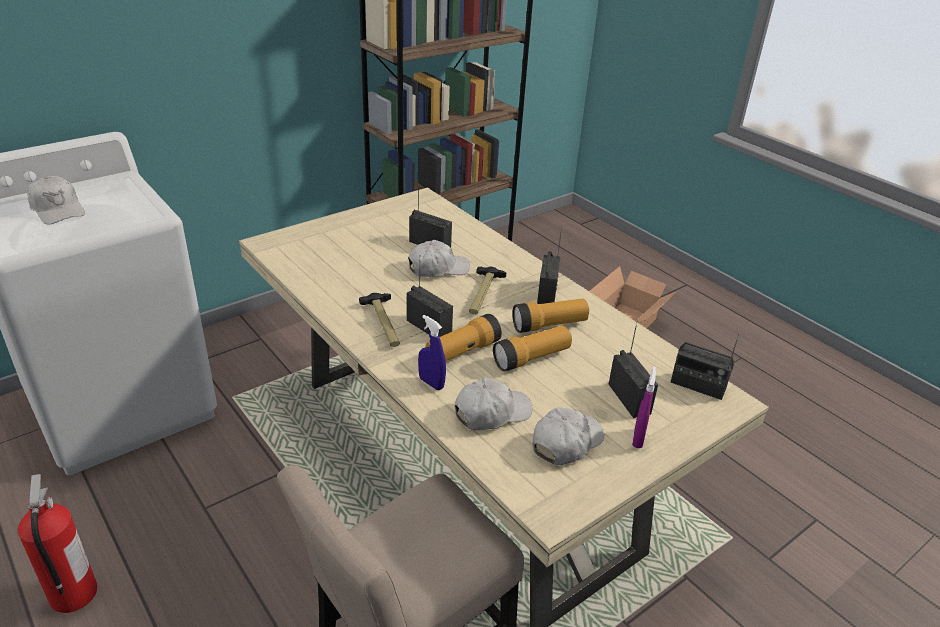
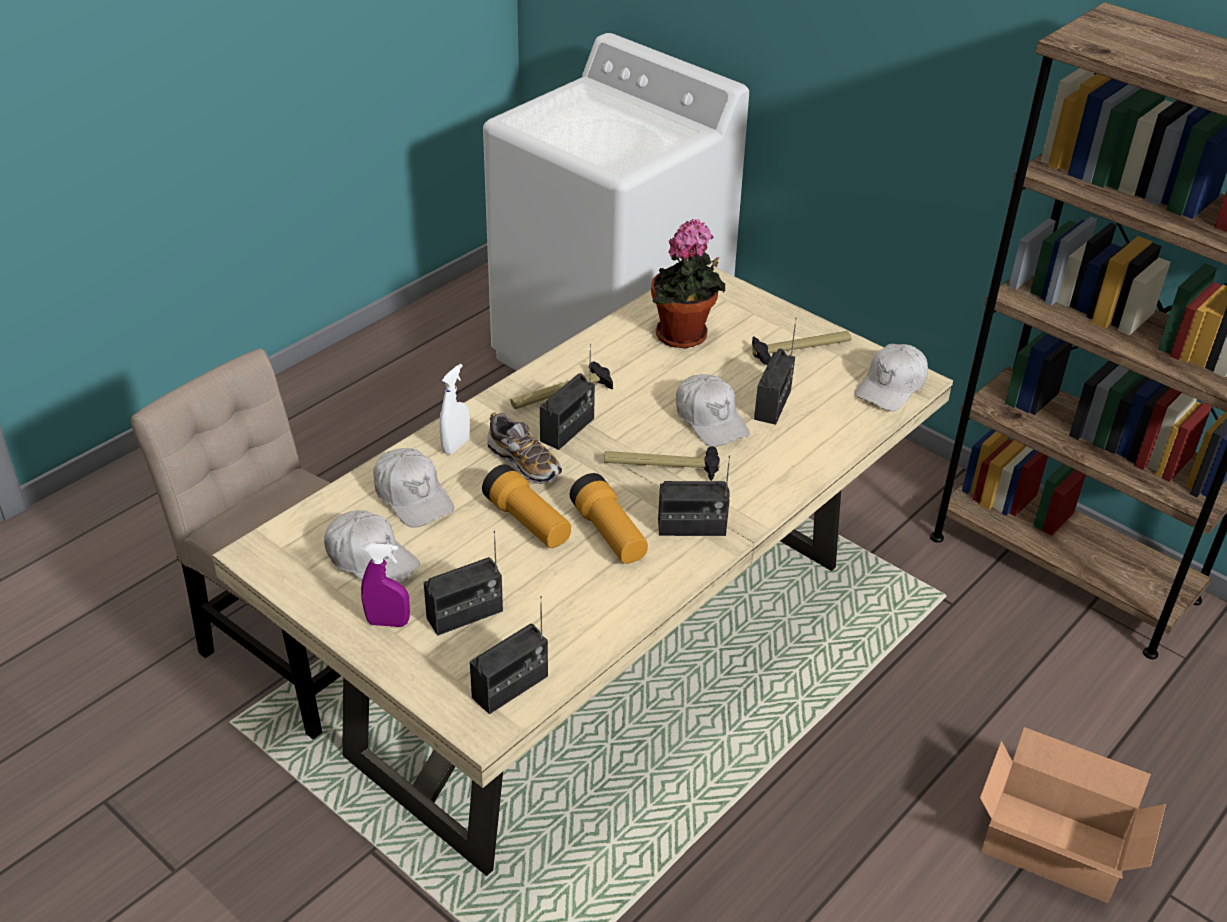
camera: 80 degrees right, 5 degrees up
(58, 209) = (602, 118): white cap -> white cap (891, 387)
(72, 595) = (356, 410): fire extinguisher -> none
(337, 262) = (684, 338): none -> potted plant
(374, 224) = (800, 349): none -> hammer
(431, 383) = (456, 445): blue spray bottle -> white spray bottle
(462, 352) = (524, 462): flashlight -> shoe
(697, 386) = (510, 687): radio -> radio turned 150 degrees counterclockwise

